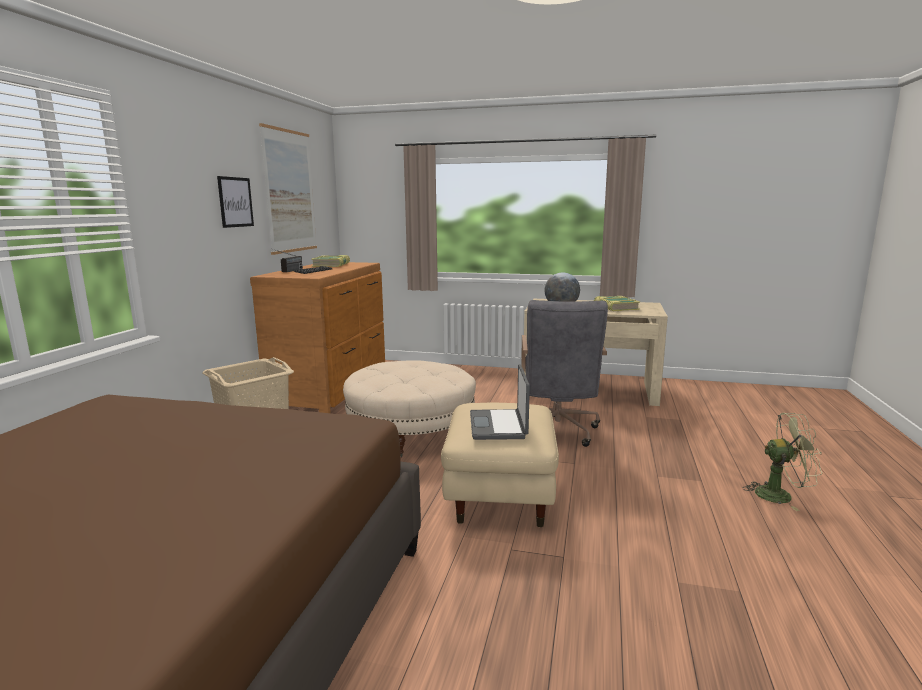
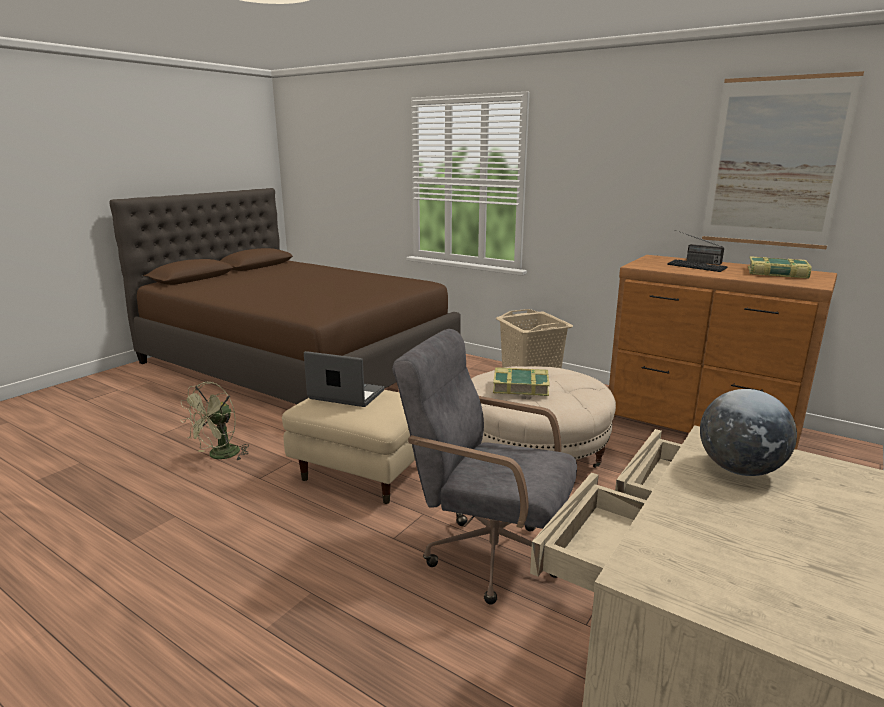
camera: 110 degrees right, 5 degrees up
(235, 202) = (652, 174): picture -> none
(615, 307) = (743, 544): book -> book (520, 386)
(780, 495) = (160, 691): green fan -> green fan (220, 456)

